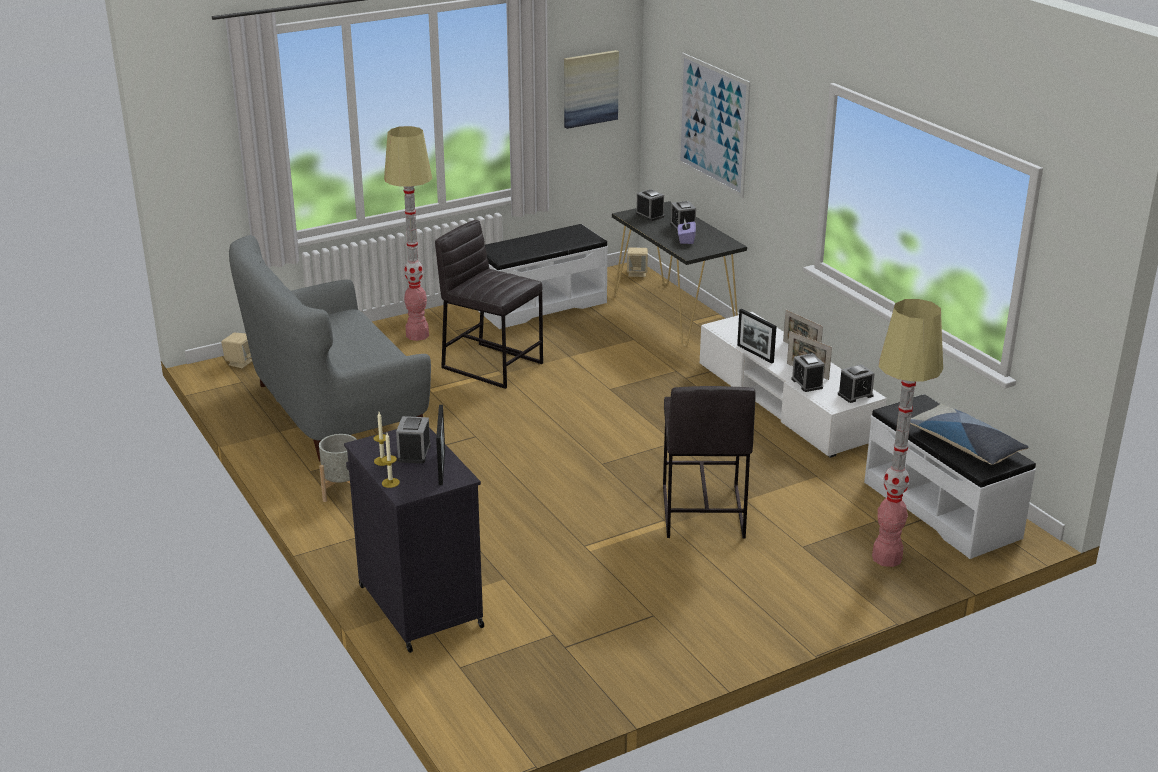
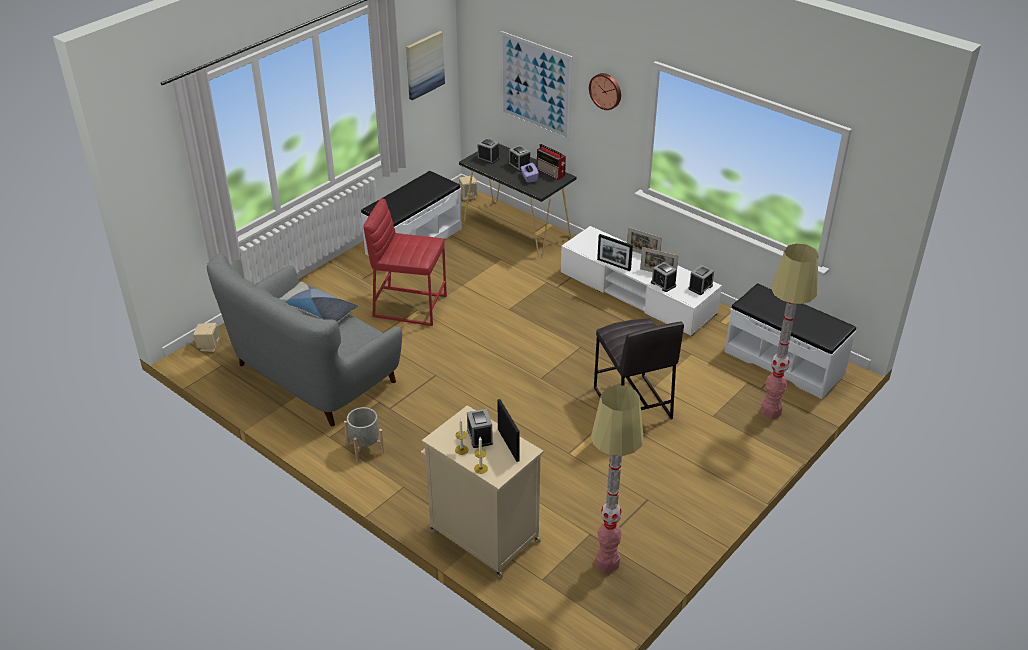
camera: 20 degrees left, 10 degrees up
(417, 335) = (335, 289): floor lamp -> floor lamp (607, 563)
(418, 605) = (482, 535): black cabinet -> beige cabinet
(492, 365) = (409, 305): grey stool -> red stool
(717, 239) = (551, 173): none -> radio
(781, 126) = (606, 91): none -> wall clock
(964, 445) = (806, 322): pillow -> pillow (318, 310)

